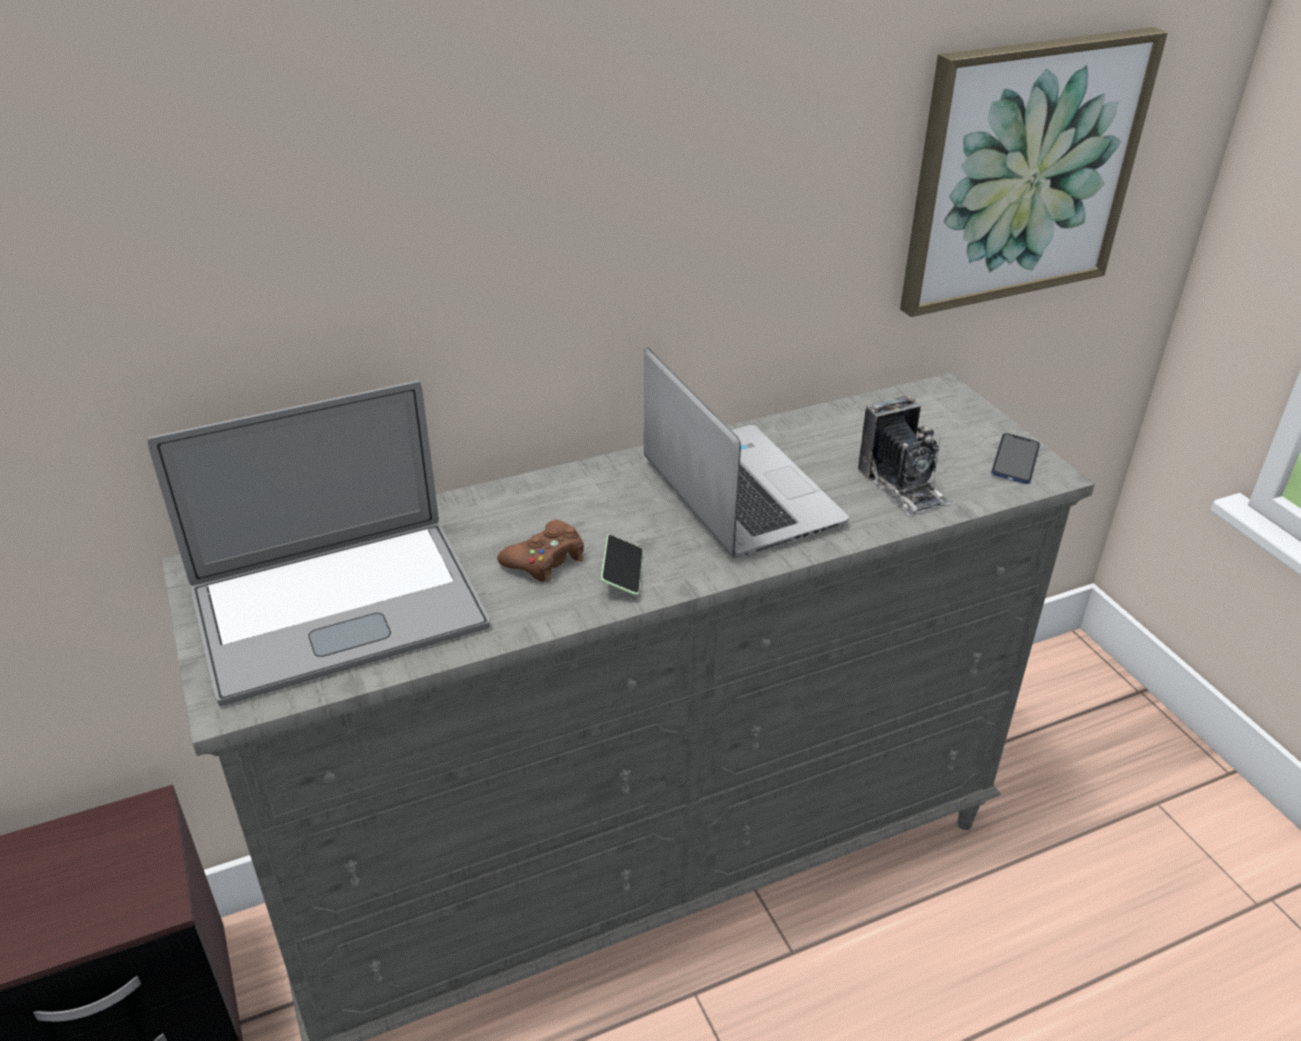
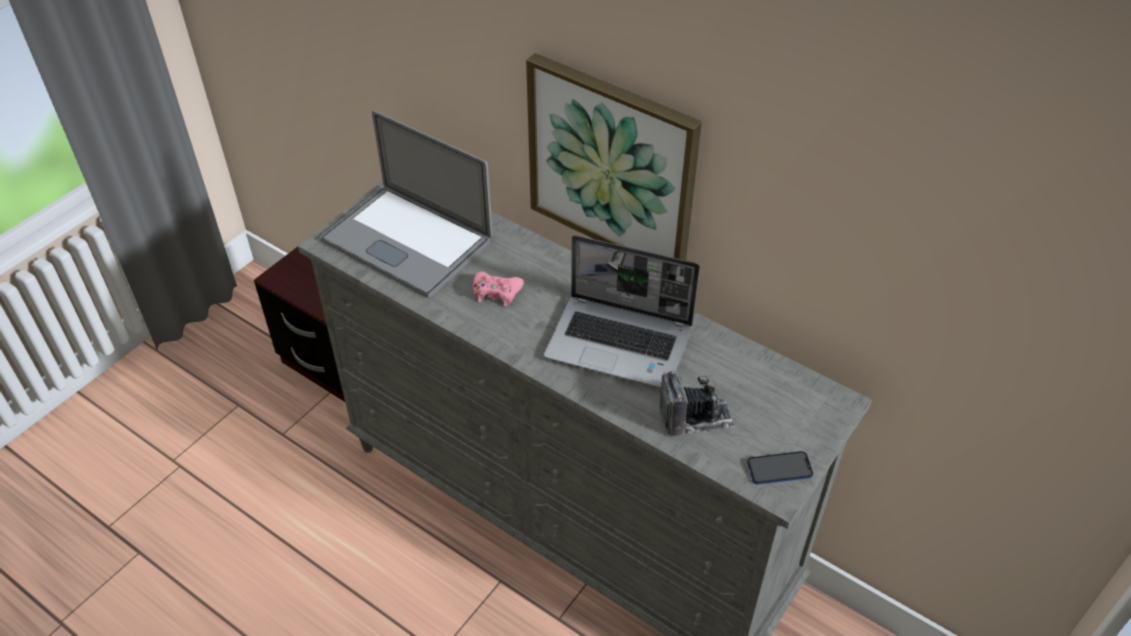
camera: 60 degrees right, 10 degrees up
(545, 560) = (496, 292): brown game controller -> pink game controller
(622, 574) = (507, 327): phone -> none
(737, 492) = (621, 343): laptop -> laptop turned 75 degrees clockwise
(902, 485) = (695, 417): camera -> camera turned 135 degrees counterclockwise
(1022, 172) = (964, 298): picture -> picture (612, 165)

